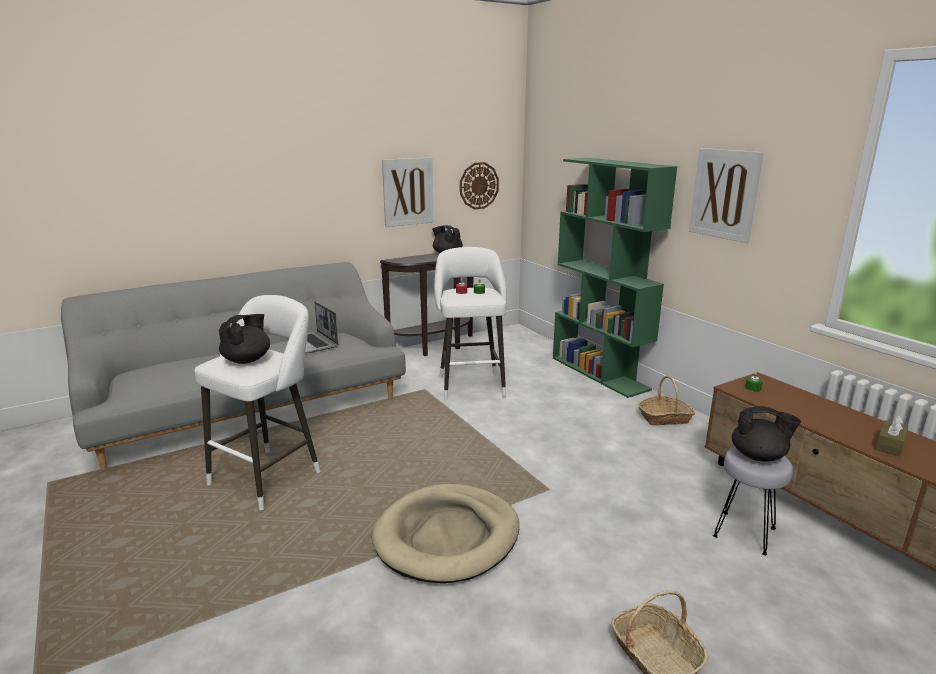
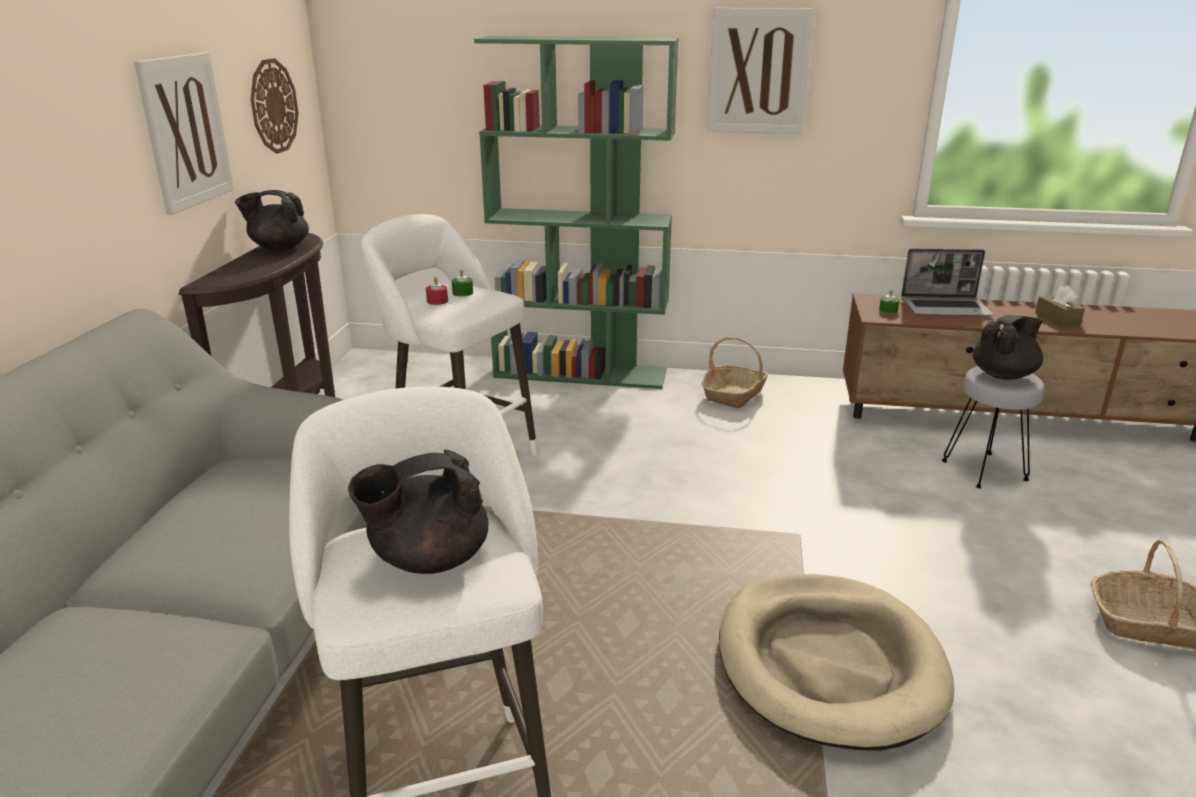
camera: 50 degrees left, 5 degrees up
(247, 360) = (428, 559): black teapot -> black teapot turned 90 degrees counterclockwise
(313, 343) = (242, 499): laptop -> laptop (946, 308)

